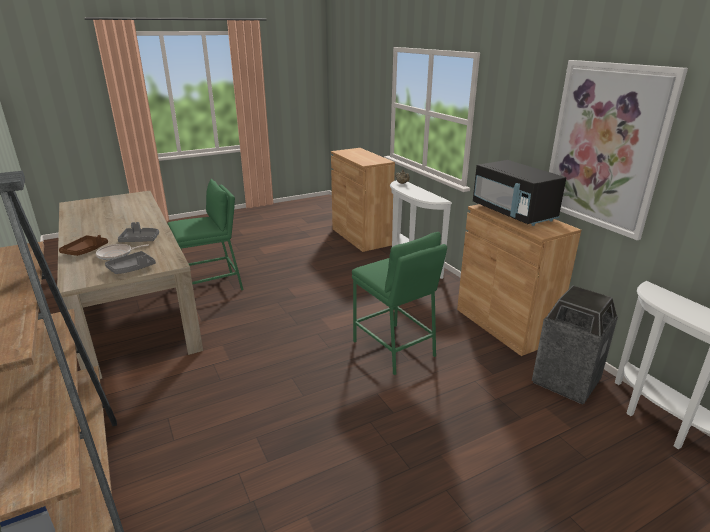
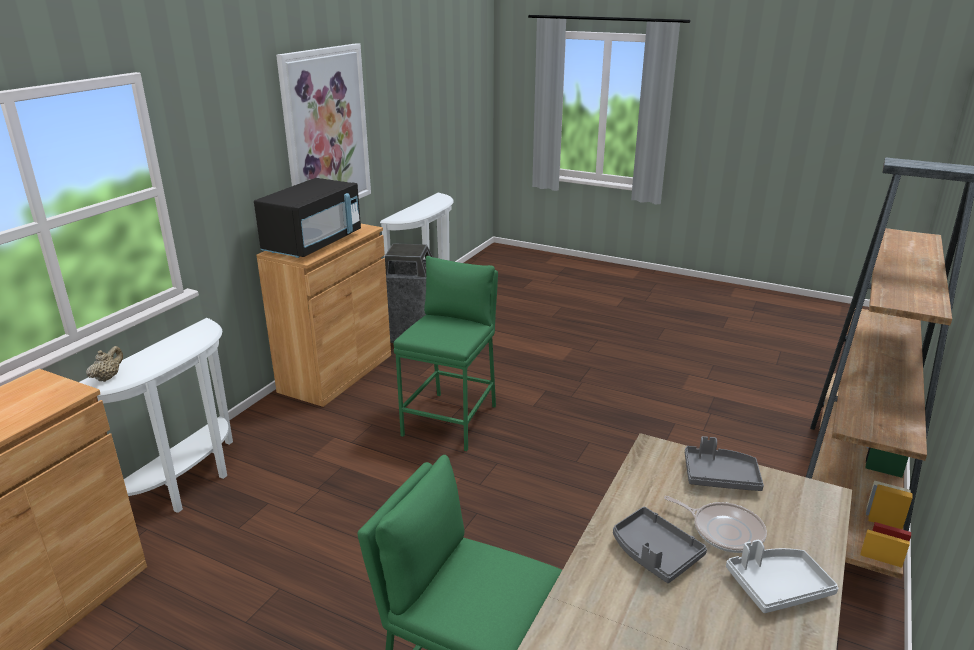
camera: 125 degrees left, 0 degrees up
(85, 250) = (777, 586): brown tray -> grey tray

